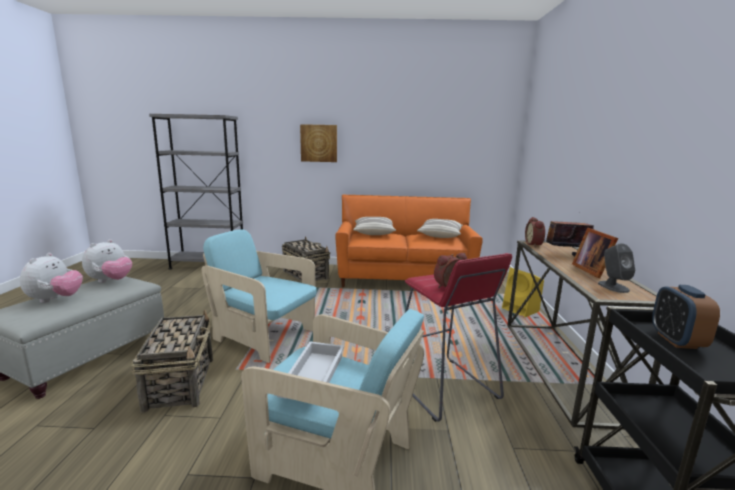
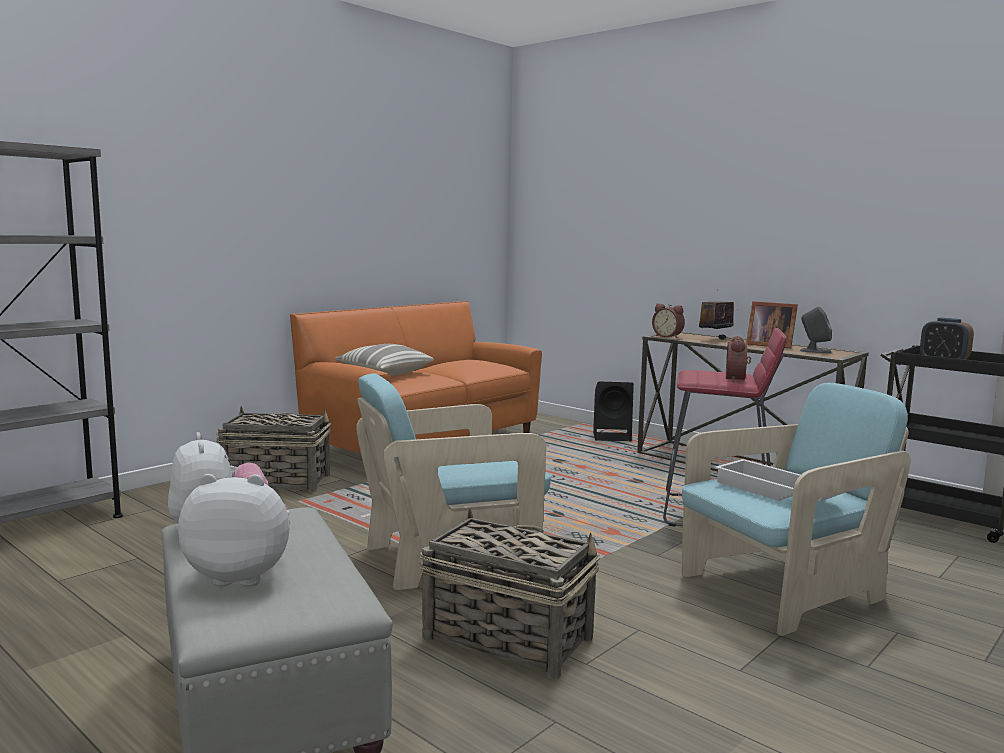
camera: 50 degrees left, 5 degrees down
(55, 299) = (241, 576): plush toy -> plush toy turned 45 degrees counterclockwise
(319, 143) = (243, 215): picture -> none
(440, 235) = (469, 361): pillow -> none
(521, 310) = (613, 437): yellow speaker -> black speaker

